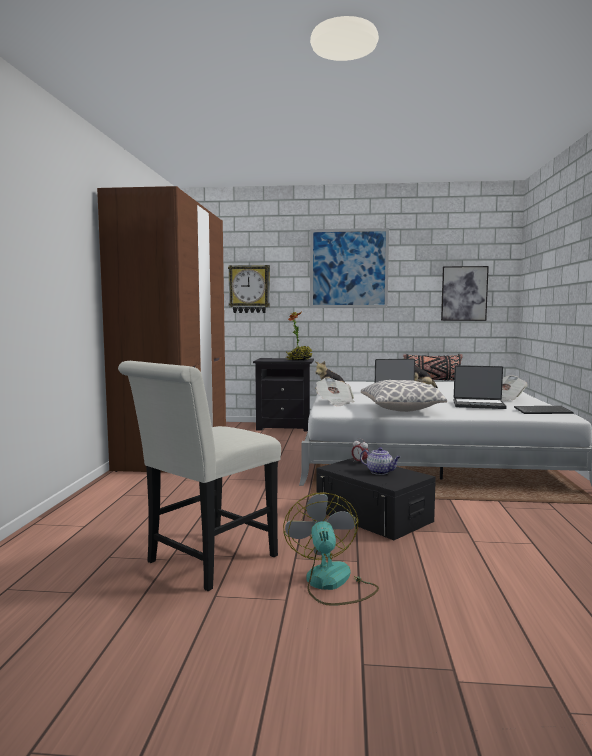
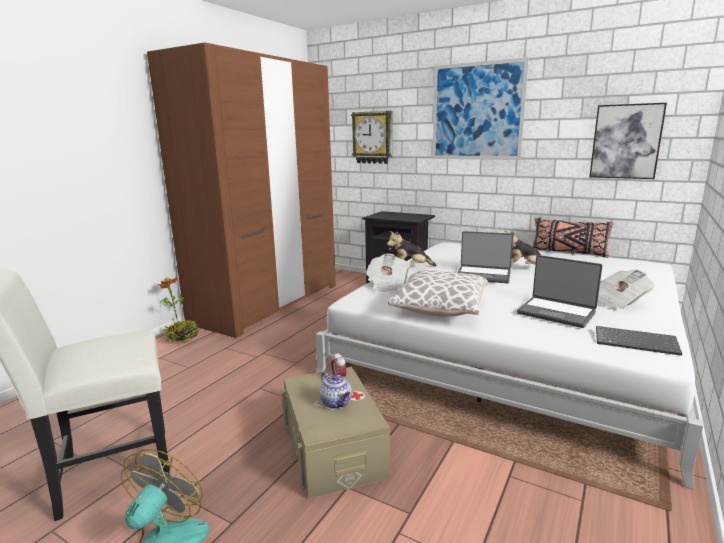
camera: 25 degrees right, 10 degrees up
(299, 360) = (412, 218): potted plant -> potted plant (182, 338)
(373, 516) = (333, 447): black storage box -> beige storage box

